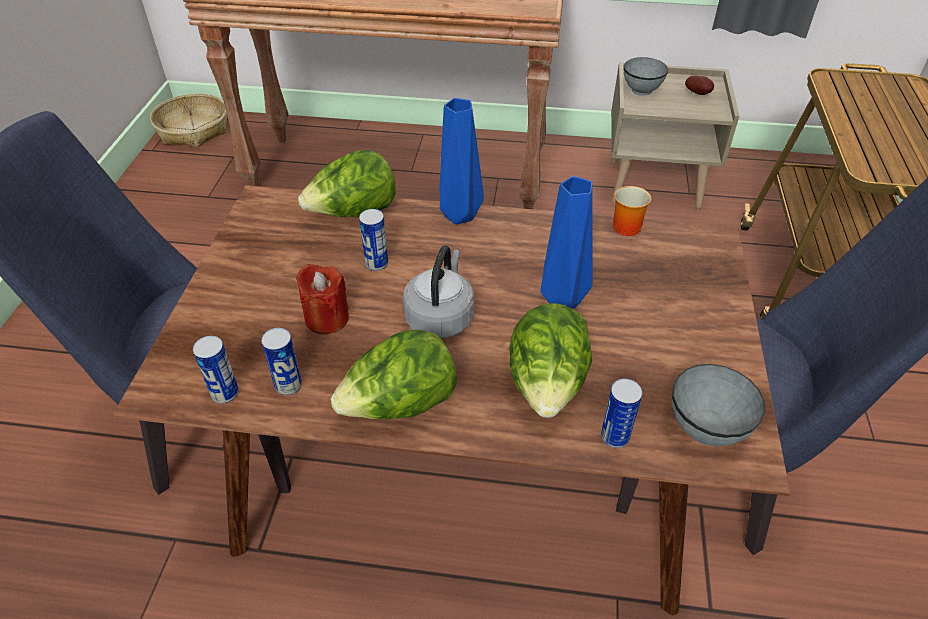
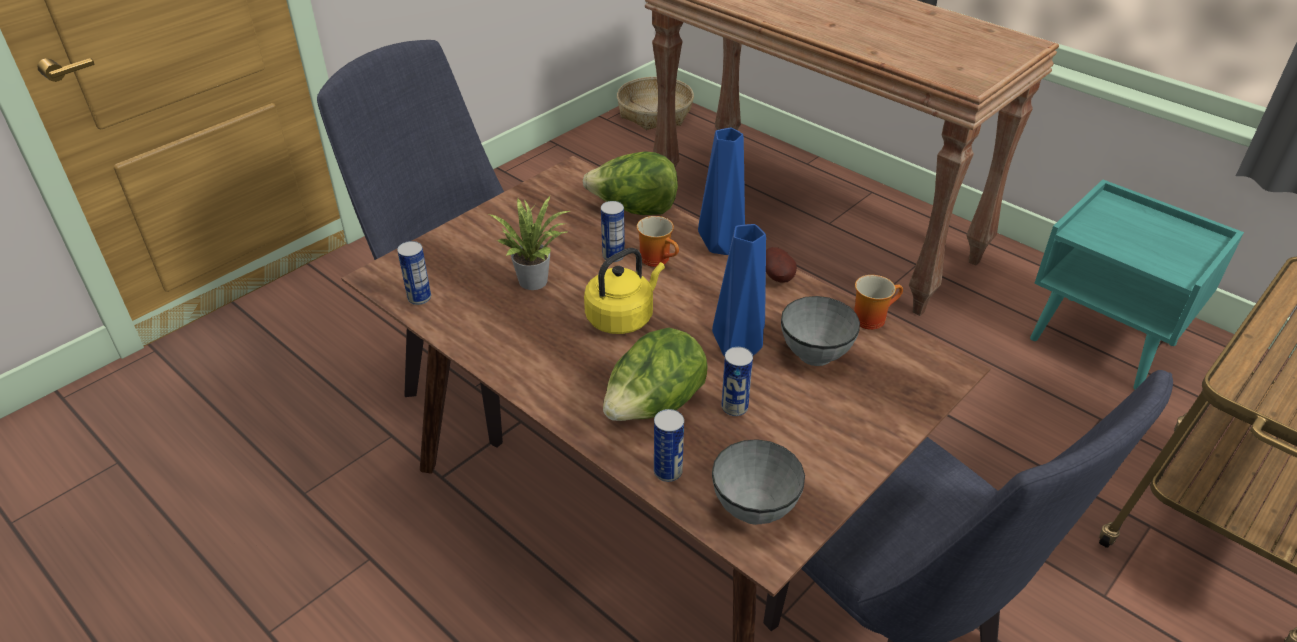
camera: 35 degrees right, 5 degrees down
(288, 385) = (465, 313): can -> can (734, 407)
(327, 318) = (536, 279): red candle -> potted plant
(400, 405) = (527, 365): lettuce -> none
(418, 249) = (659, 259): none -> mug
(440, 317) = (622, 317): grey kettle -> yellow kettle
(641, 90) = (1105, 218): grey bowl -> grey bowl (816, 354)
(655, 183) = (1104, 341): beige nightstand -> turquoise nightstand
(698, 93) = (1177, 246): potato -> potato (778, 278)

